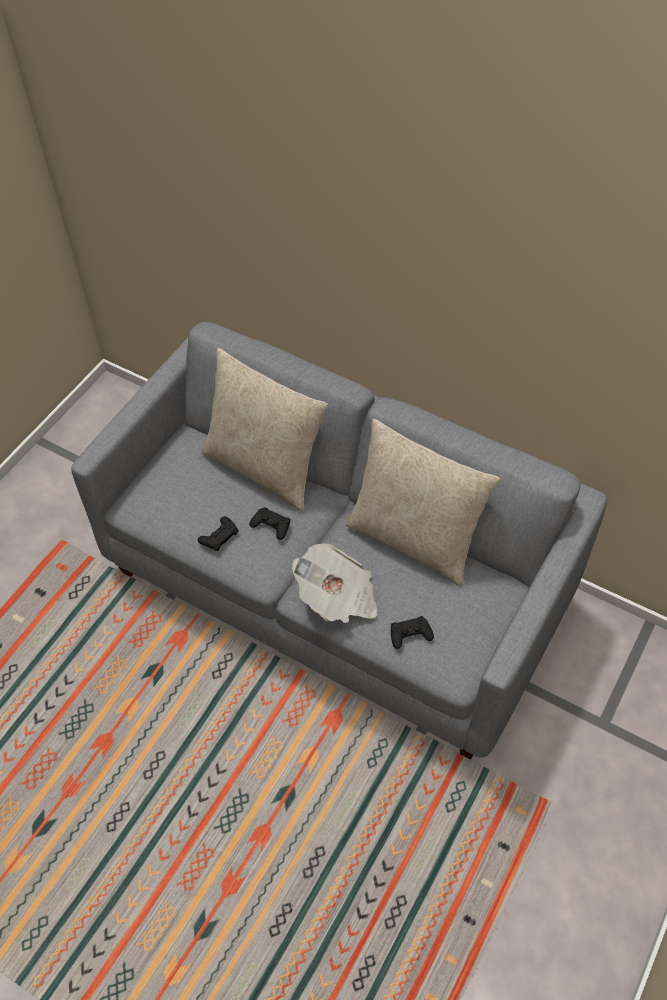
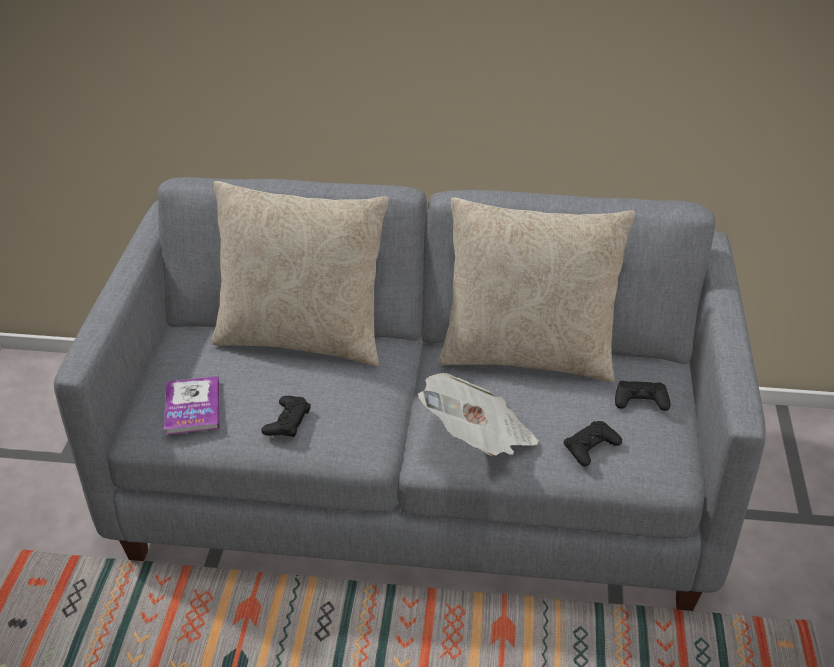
camera: 25 degrees left, 15 degrees down
(165, 502) = (192, 407): none -> book
(271, 525) = (348, 390): black game controller -> black game controller (641, 400)

